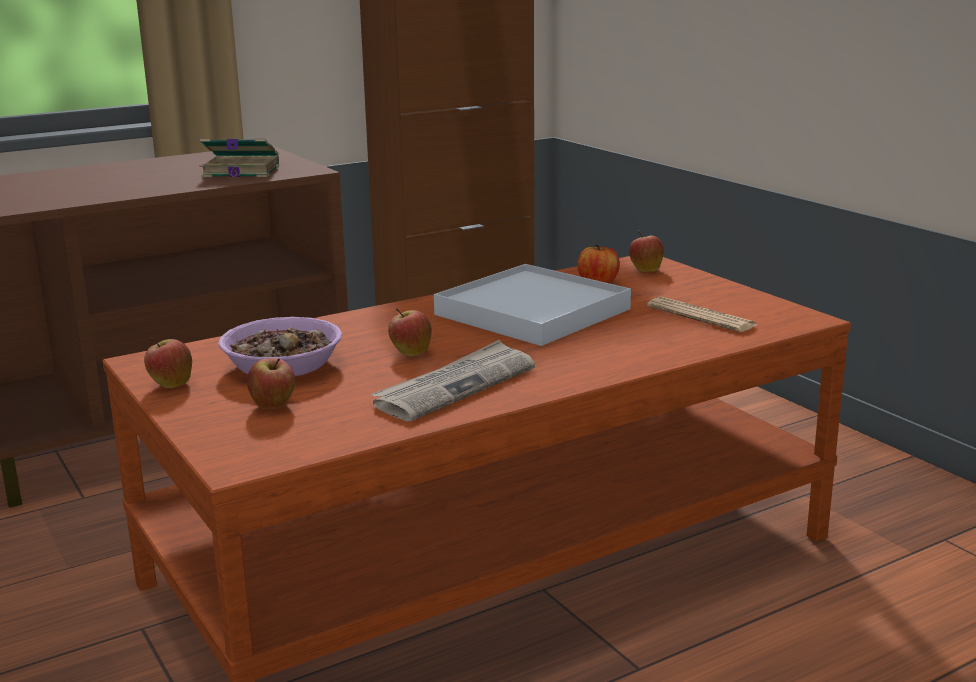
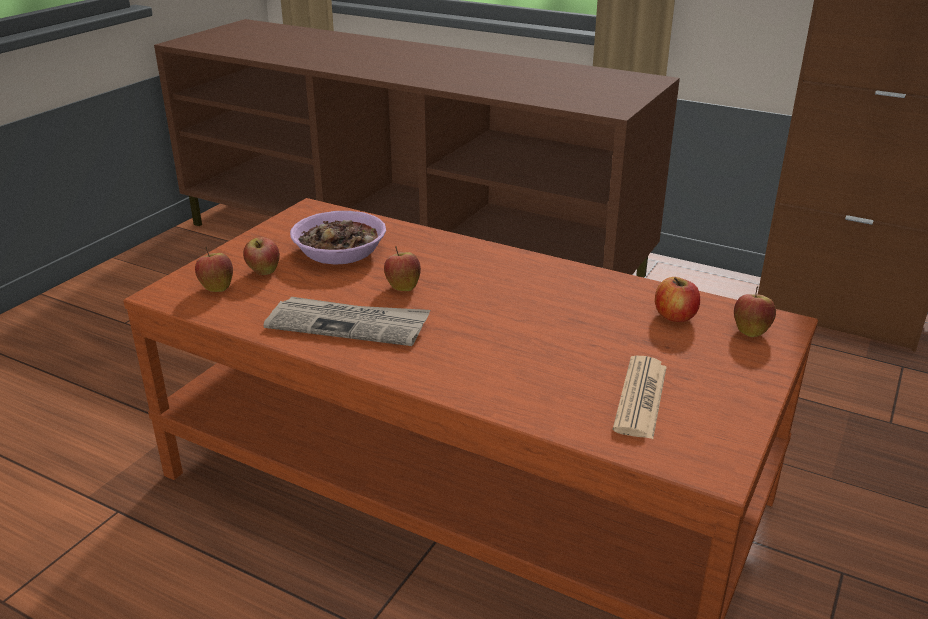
camera: 60 degrees right, 10 degrees up
(170, 384) = (277, 230): apple -> apple (217, 287)
(239, 171) = (576, 94): book -> none
(532, 312) = (551, 308): white tray -> none

